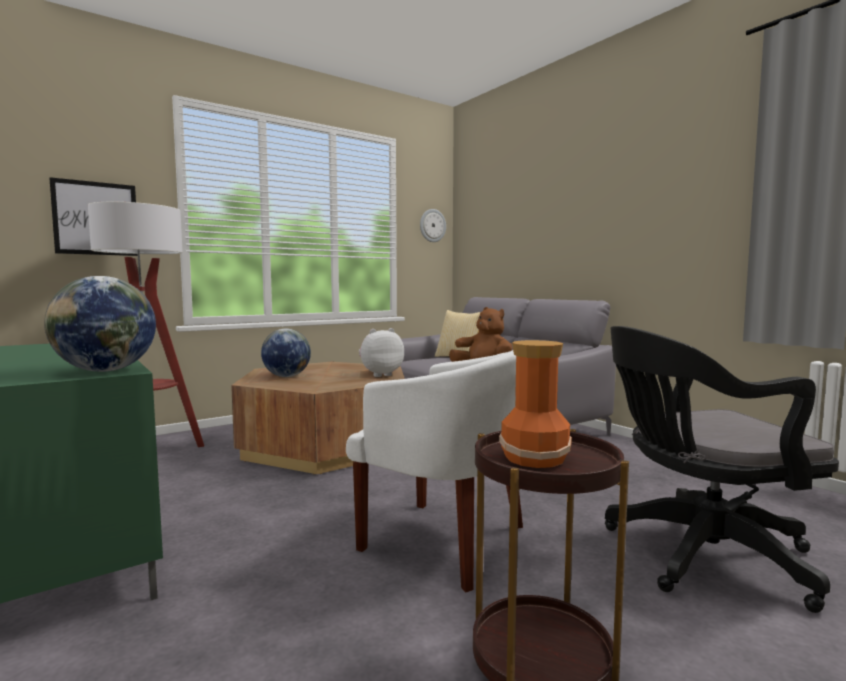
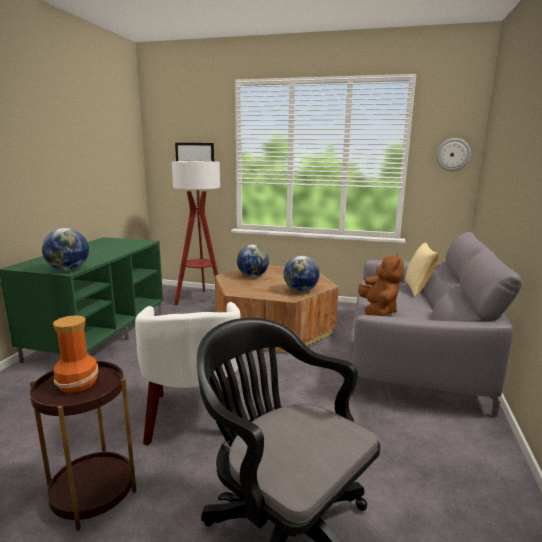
camera: 50 degrees right, 10 degrees up
(380, 374) = (300, 291): plush toy -> globe

